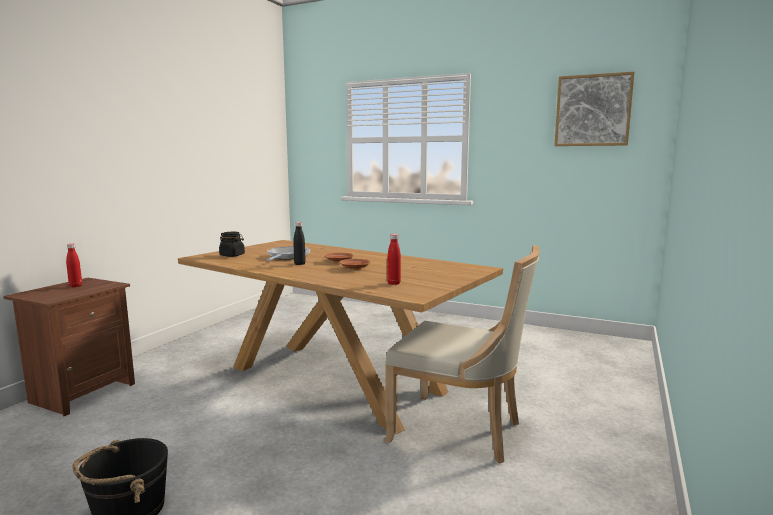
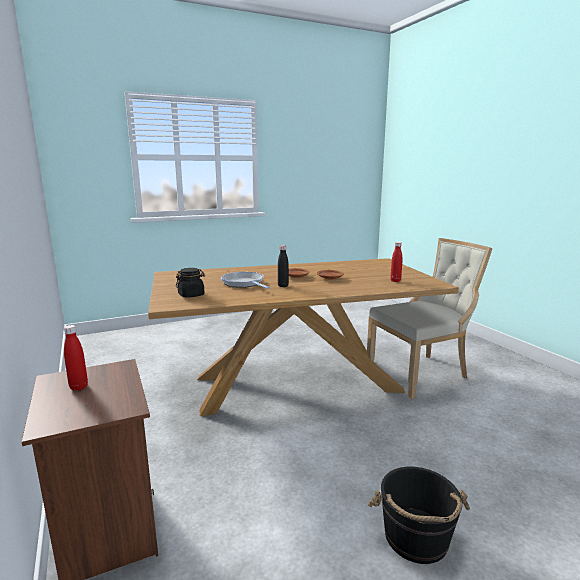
camera: 50 degrees left, 5 degrees up
(593, 110) = (341, 140): picture -> none

